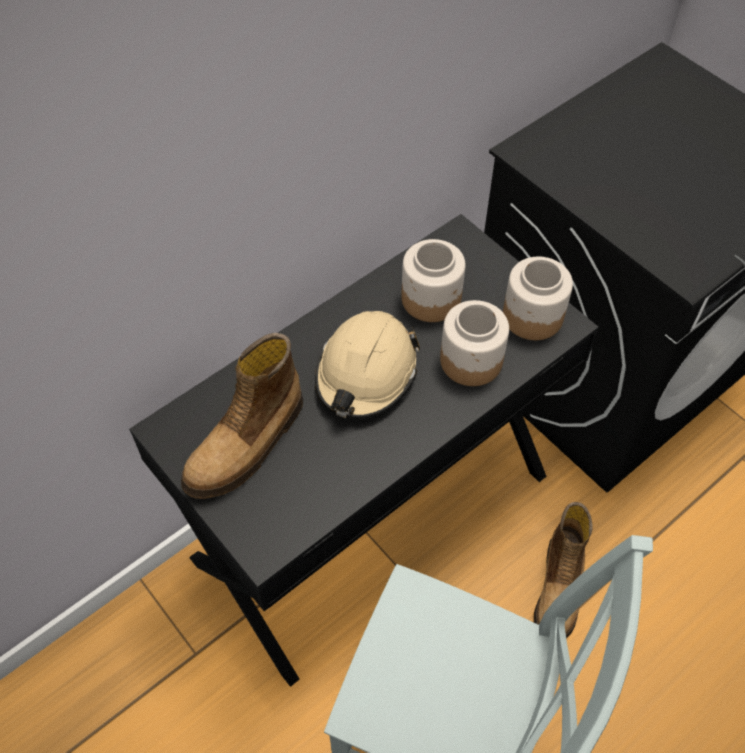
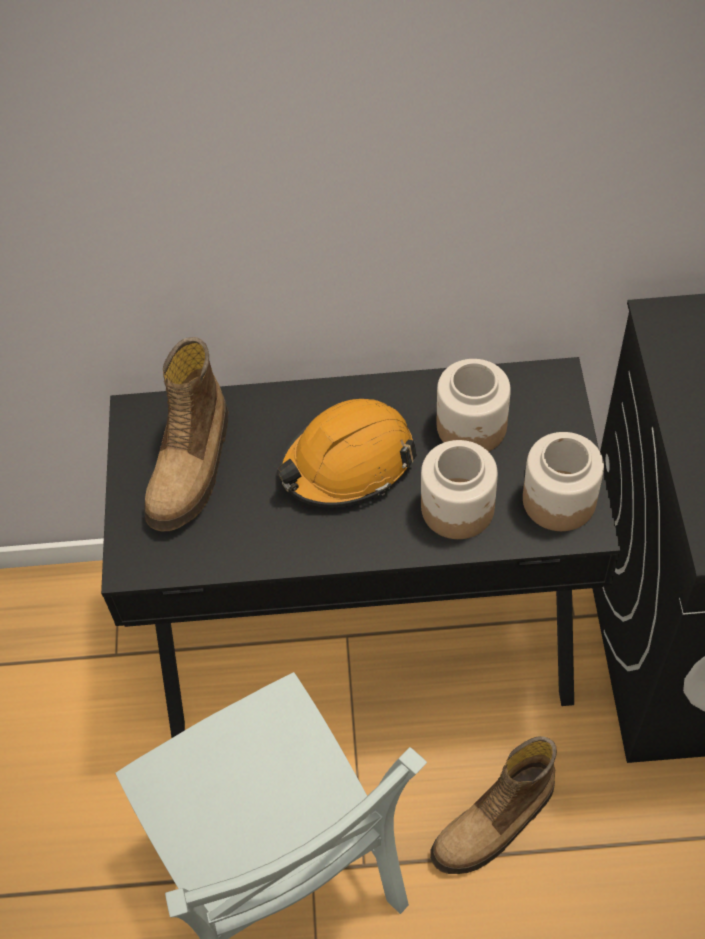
camera: 40 degrees right, 0 degrees up
(247, 445) = (192, 467): boot -> boot turned 60 degrees counterclockwise
(366, 374) = (347, 463): beige hard hat -> orange hard hat

